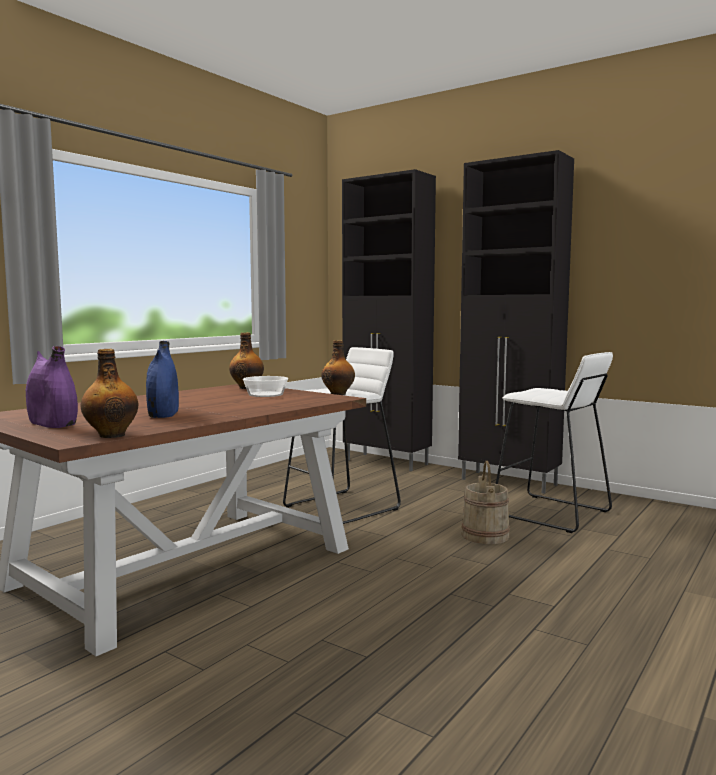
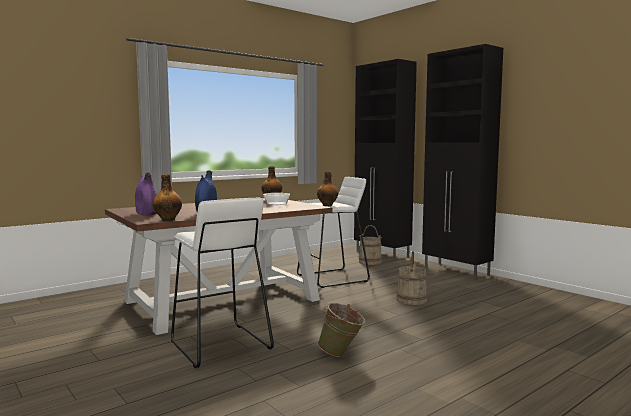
camera: 15 degrees right, 0 degrees up
(378, 475) = (370, 262): none -> beige bucket
(456, 653) = (341, 354): none -> green bucket
(551, 513) = (469, 291): white stool -> white stool (219, 345)

